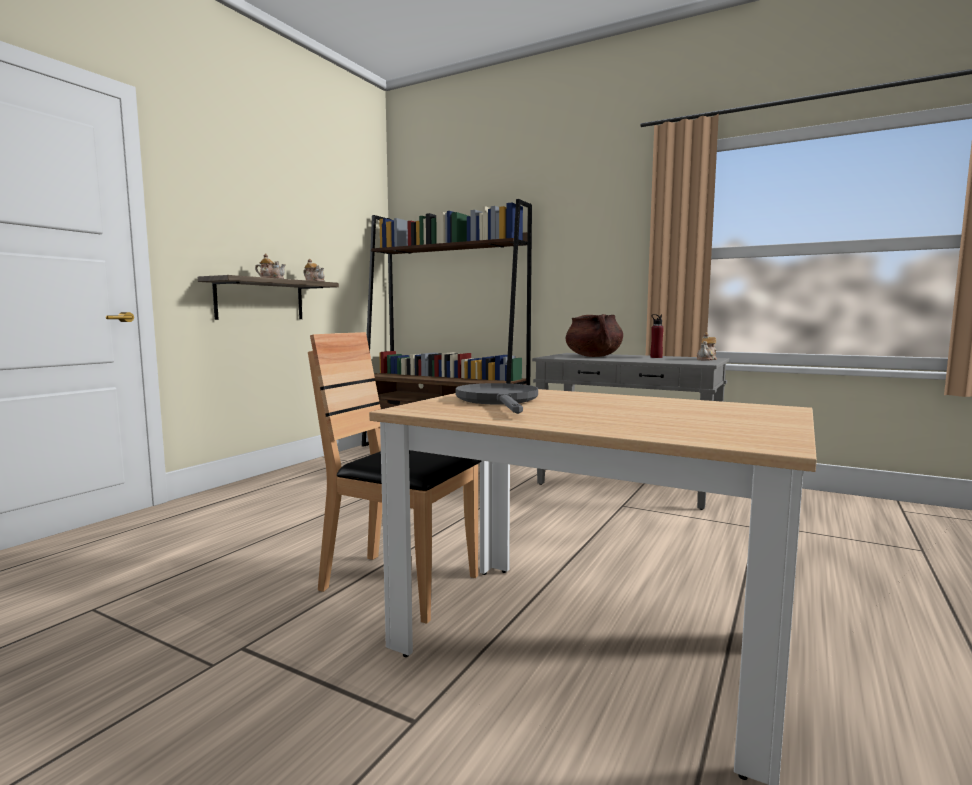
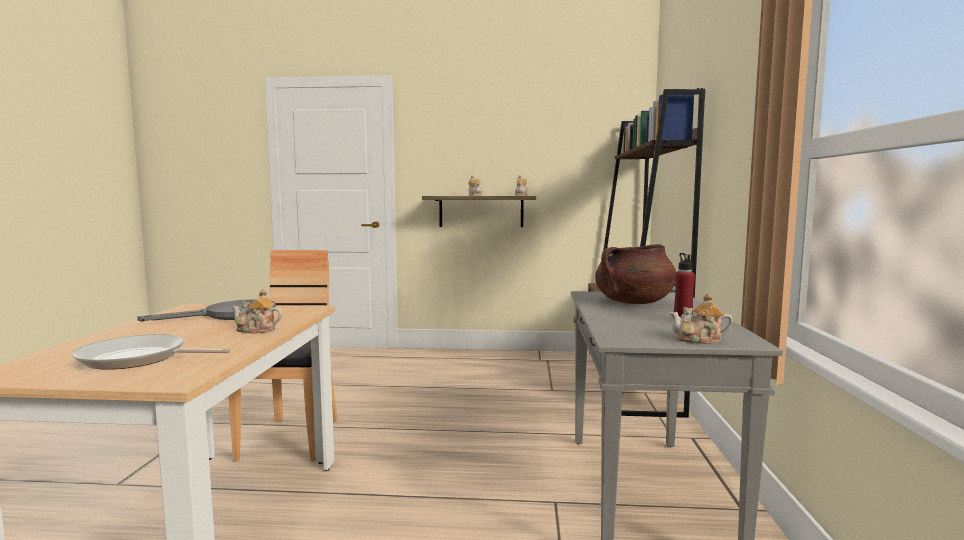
camera: 65 degrees right, 0 degrees up
(594, 397) = (256, 330): none -> teapot
(704, 415) = (138, 359): none -> frying pan

